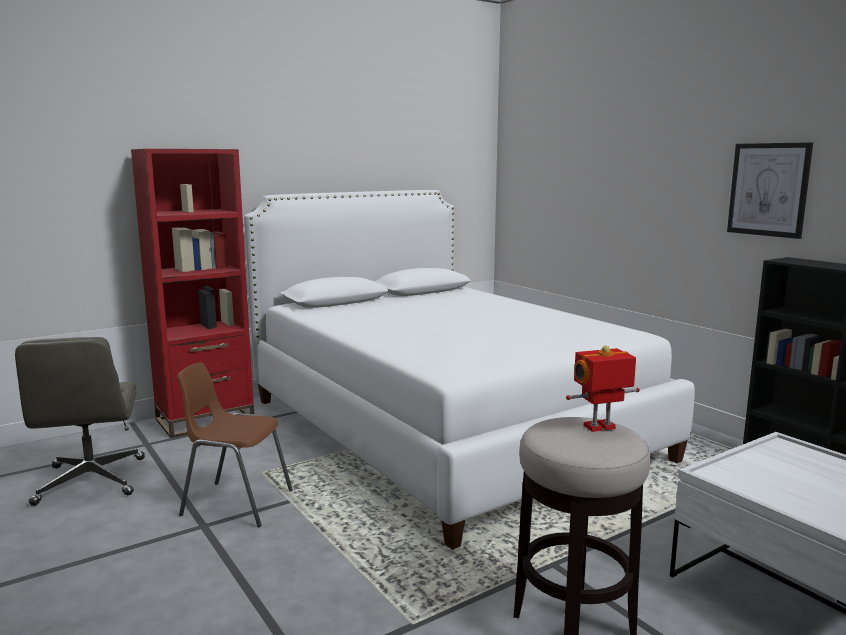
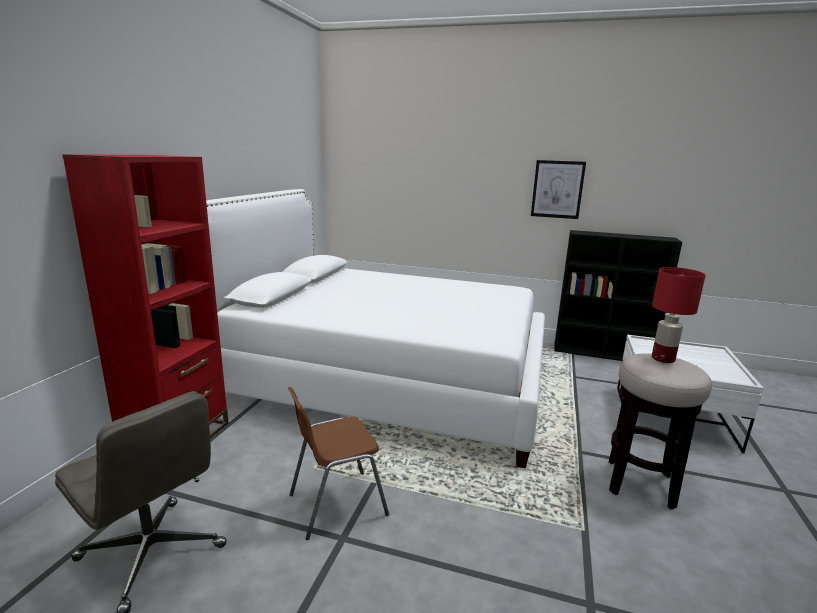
camera: 40 degrees left, 5 degrees up
(600, 428) = (663, 359): toy robot -> red table lamp

